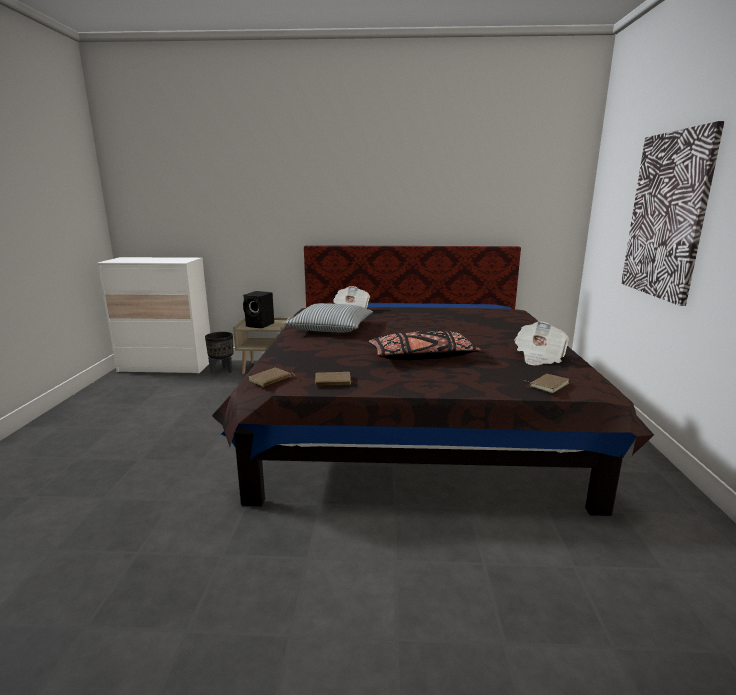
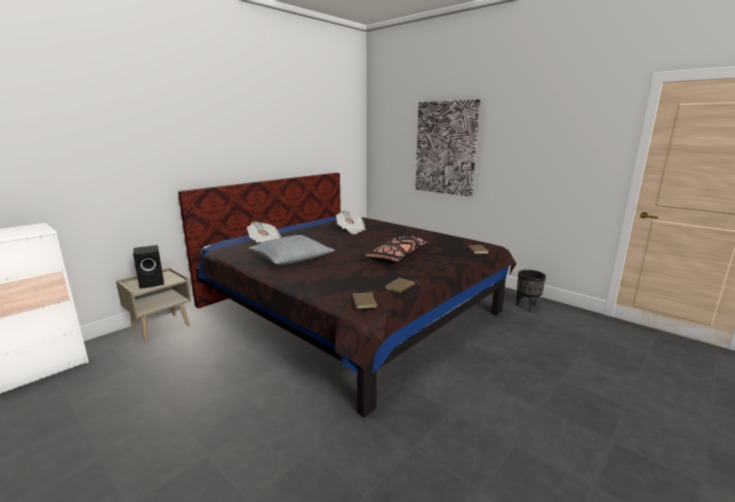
camera: 50 degrees left, 0 degrees up
(222, 370) = (112, 348): black planter -> black planter (527, 307)
(539, 357) = (440, 239): newspaper -> newspaper (351, 230)

